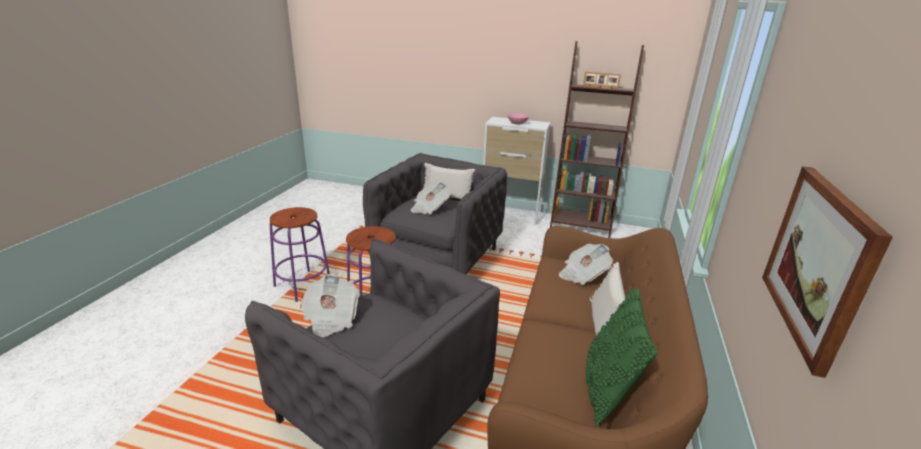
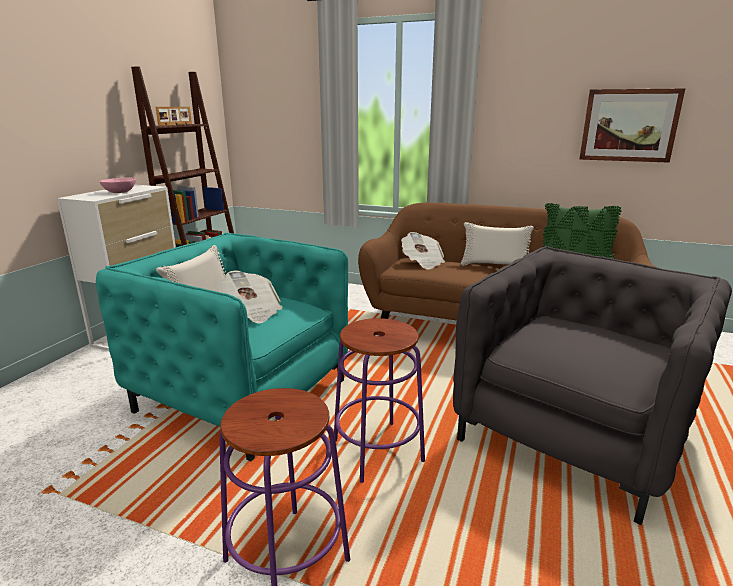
camera: 85 degrees left, 5 degrees down
(330, 319) = (581, 364): newspaper -> none
(437, 258) = (243, 394): grey armchair -> turquoise armchair

